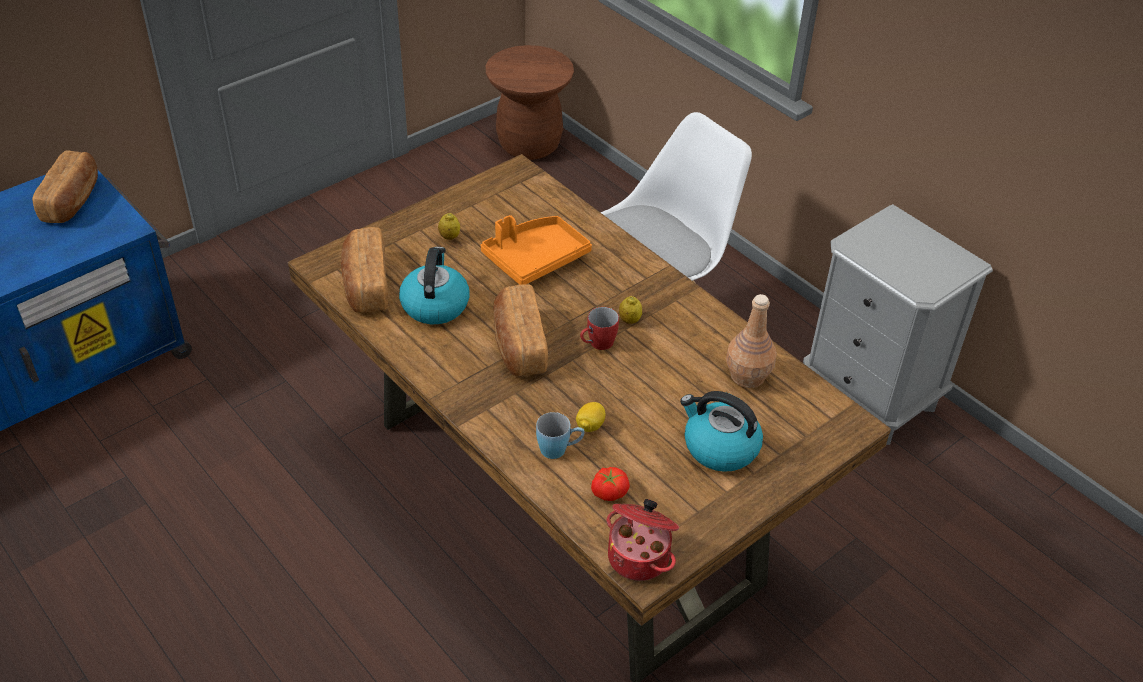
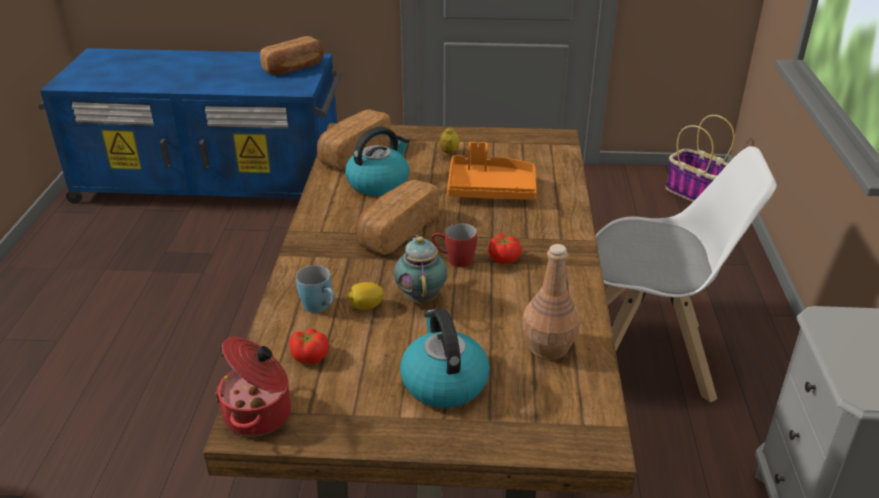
camera: 45 degrees right, 10 degrees down
(529, 144) = (696, 194): brown stool -> basket
(617, 392) = (421, 297): none -> teapot
(629, 320) = (504, 258): lemon -> tomato

